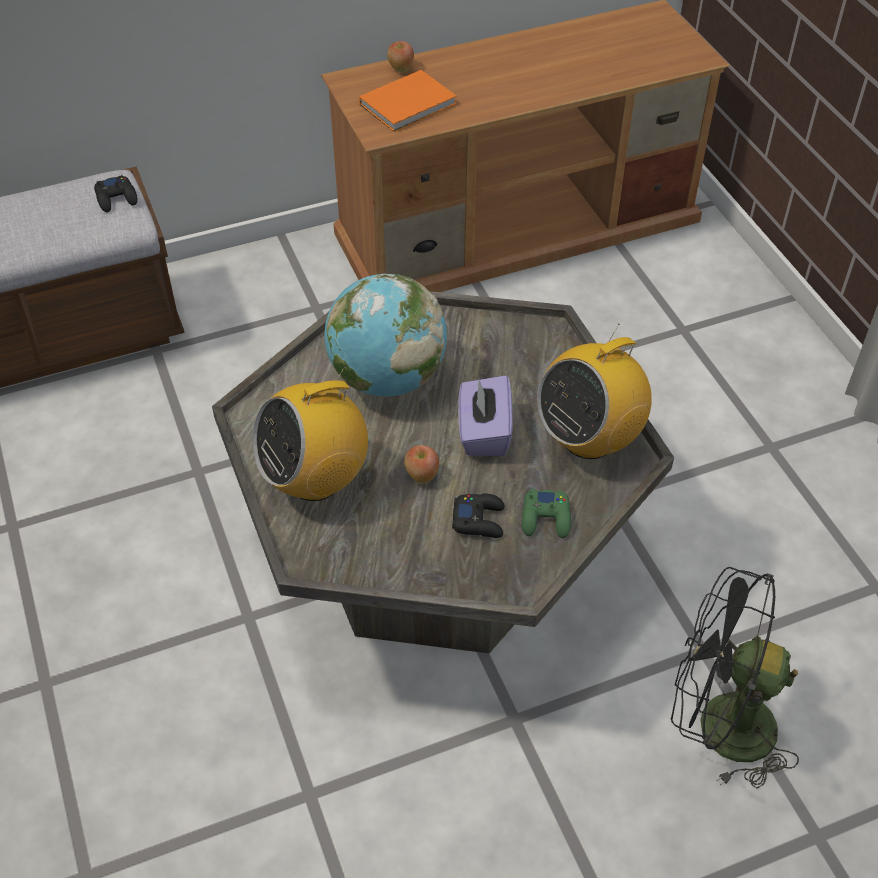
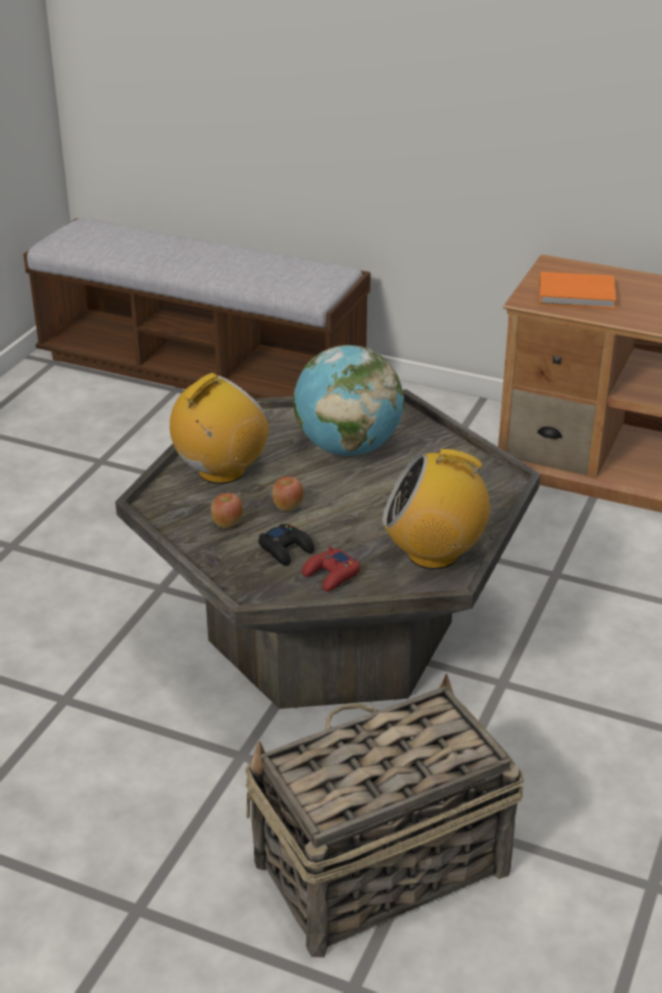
camera: 45 degrees right, 15 degrees down
(117, 198) = (326, 278): black game controller -> none
(315, 479) = (221, 471): radio -> radio turned 120 degrees clockwise
(400, 68) = (605, 273): apple -> apple (227, 523)
(484, 433) = (365, 509): purple tissue box -> none
(546, 518) = (331, 575): green game controller -> red game controller
(718, 726) = (378, 868): black fan -> basket

